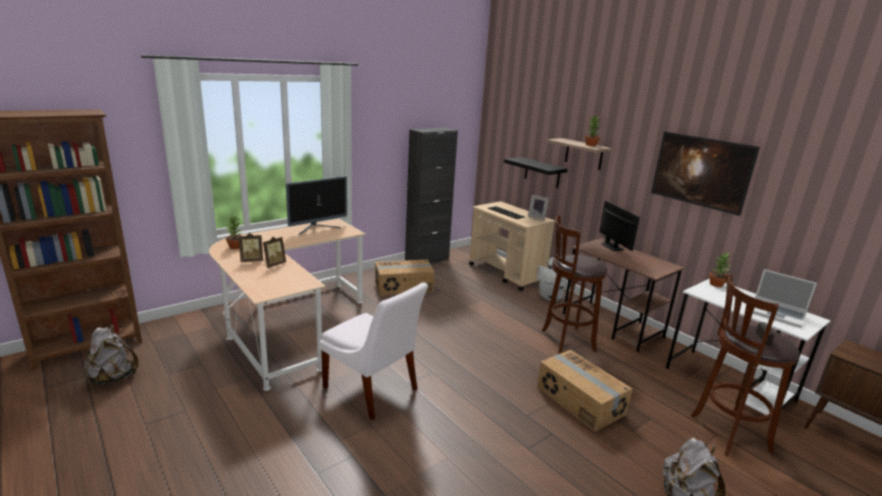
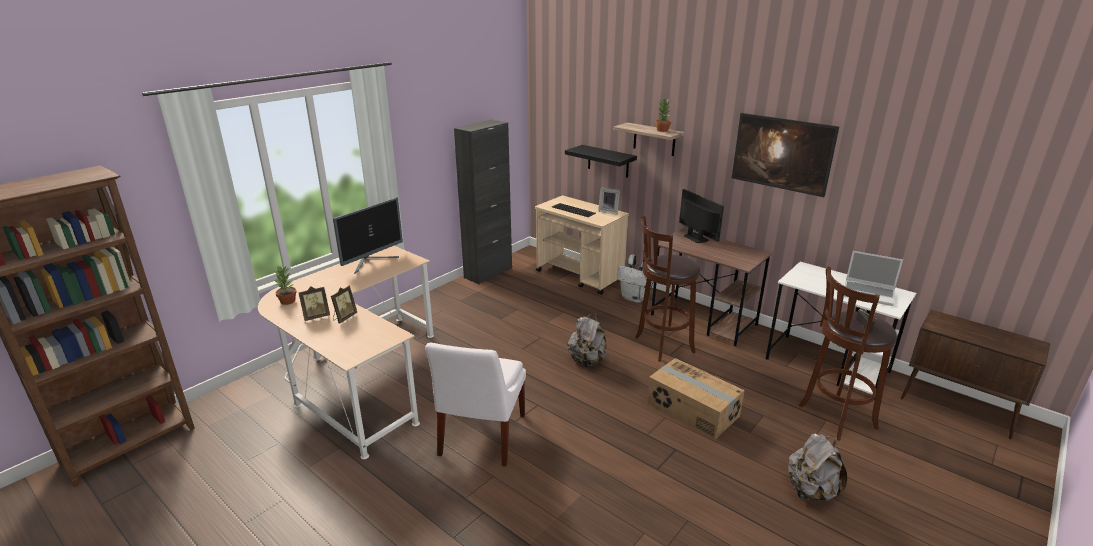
camera: 10 degrees left, 5 degrees up
(112, 378) = (179, 477): grey backpack -> grey backpack (587, 361)
(372, 390) = (481, 437): white chair -> white chair turned 75 degrees clockwise
(404, 287) = (473, 309): cardboard box -> none
(716, 284) = (807, 269): potted plant -> none

